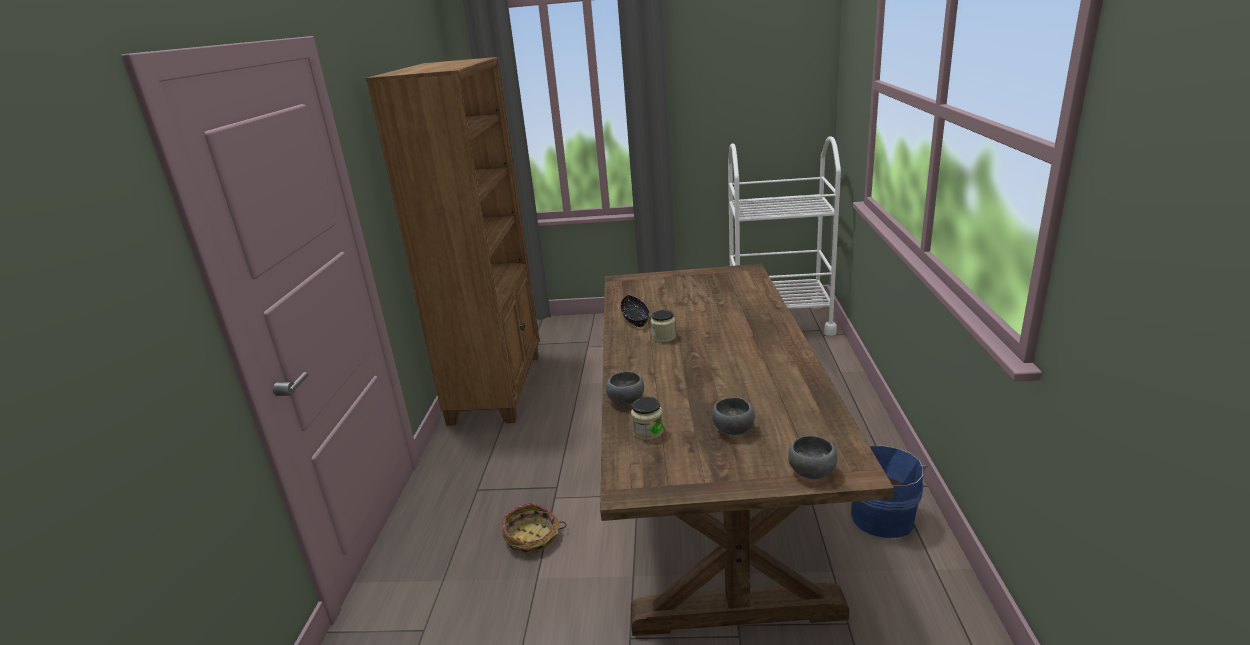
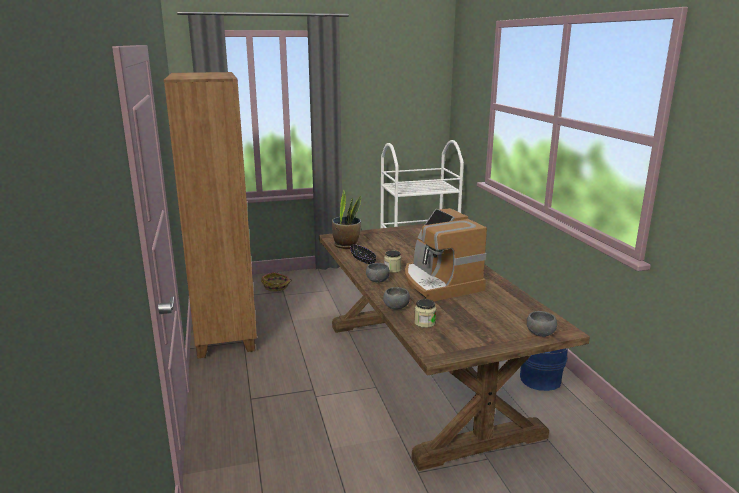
camera: 20 degrees left, 5 degrees down
(532, 538) = (313, 424): basket -> basket (276, 287)
(629, 294) = (346, 245): none -> potted plant
(714, 365) = (439, 283): none -> coffee machine
(732, 429) = (477, 317): grey bowl -> grey bowl (377, 281)

